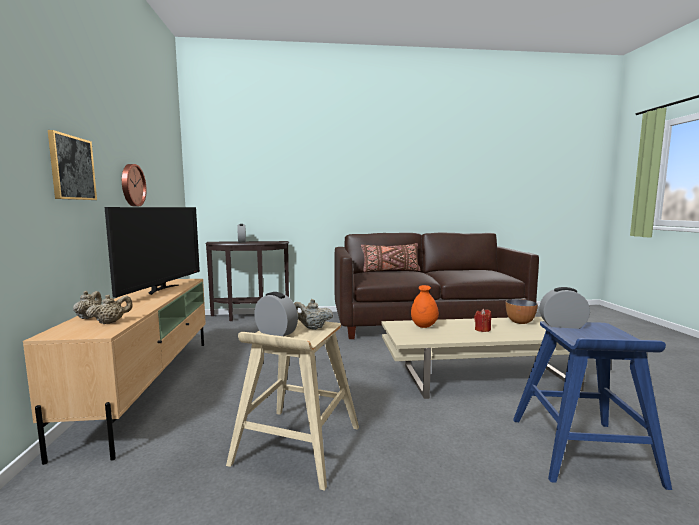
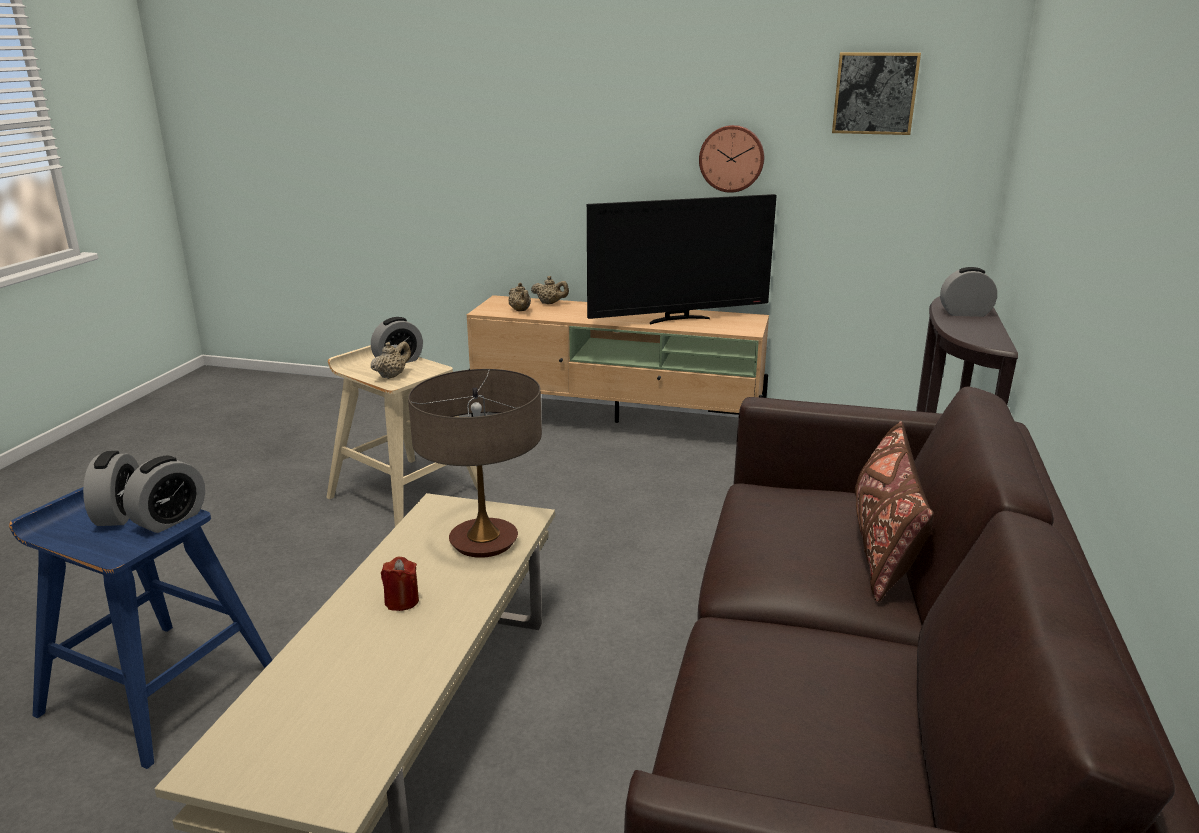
camera: 110 degrees right, 15 degrees up
(72, 168) = (590, 142): picture -> picture (875, 93)
(161, 289) = (678, 319): television -> television turned 45 degrees counterclockwise
(424, 326) = (483, 542): orange vase -> table lamp
(520, 322) = (390, 685): bowl -> none
(587, 336) = (120, 514): none -> alarm clock

